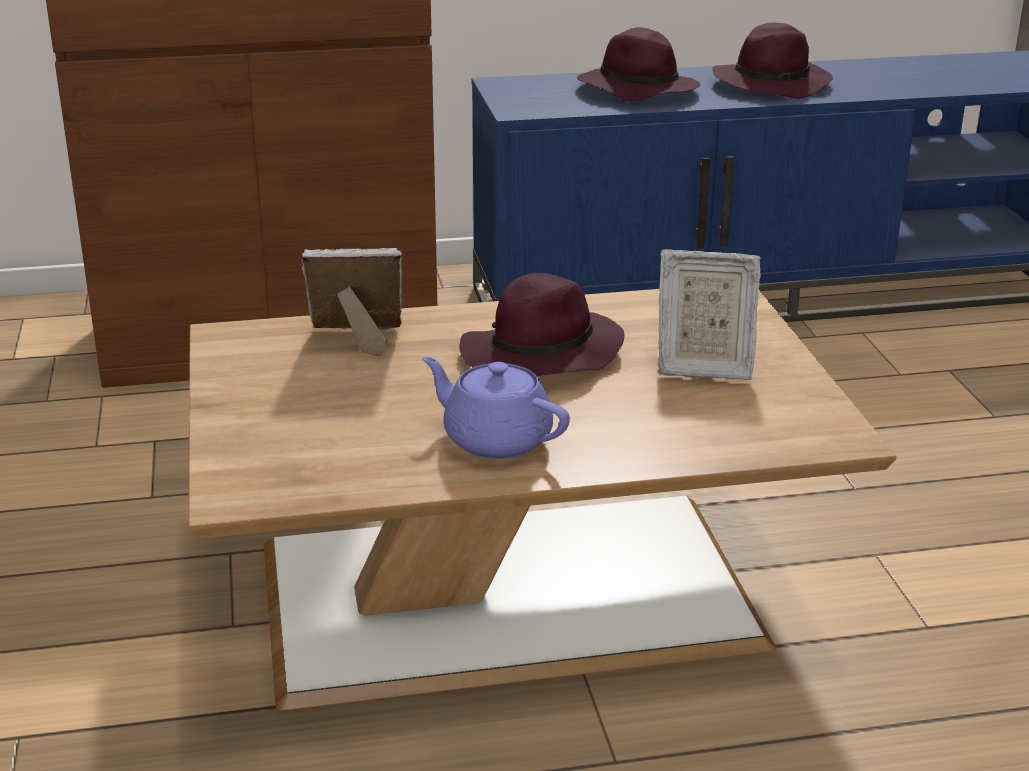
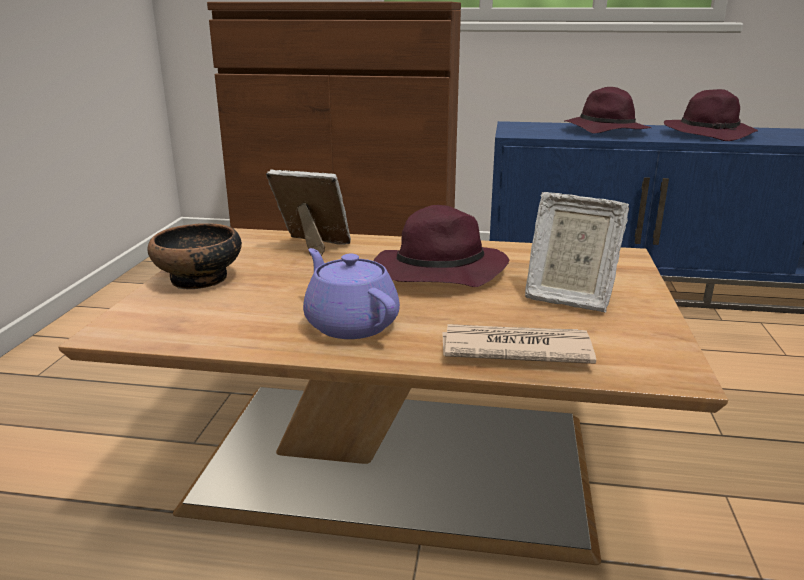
camera: 20 degrees right, 5 degrees down
(258, 411) = (199, 279): none -> bowl
(683, 439) = (513, 349): none -> newspaper

